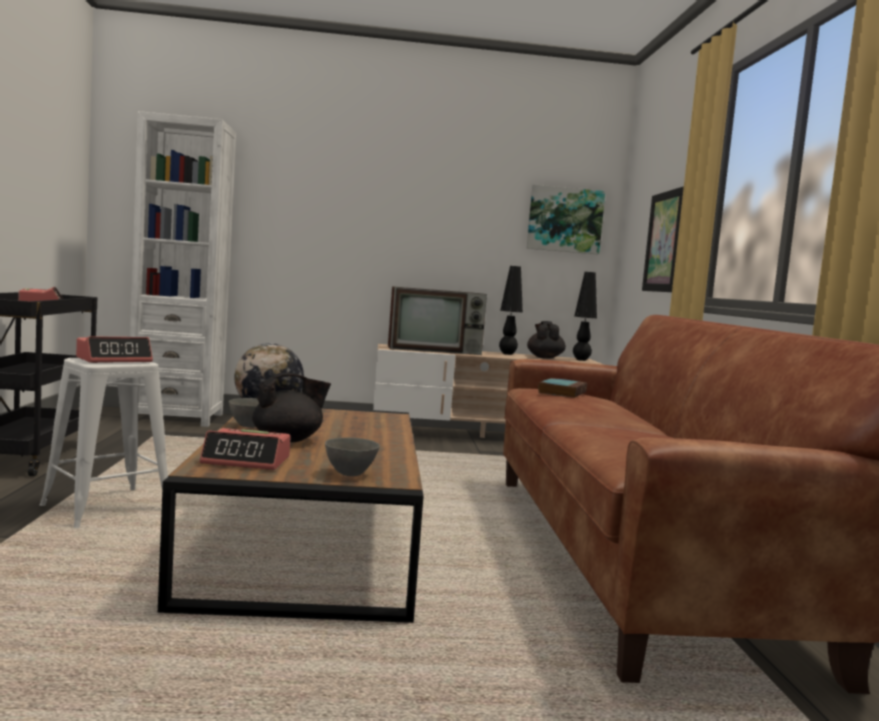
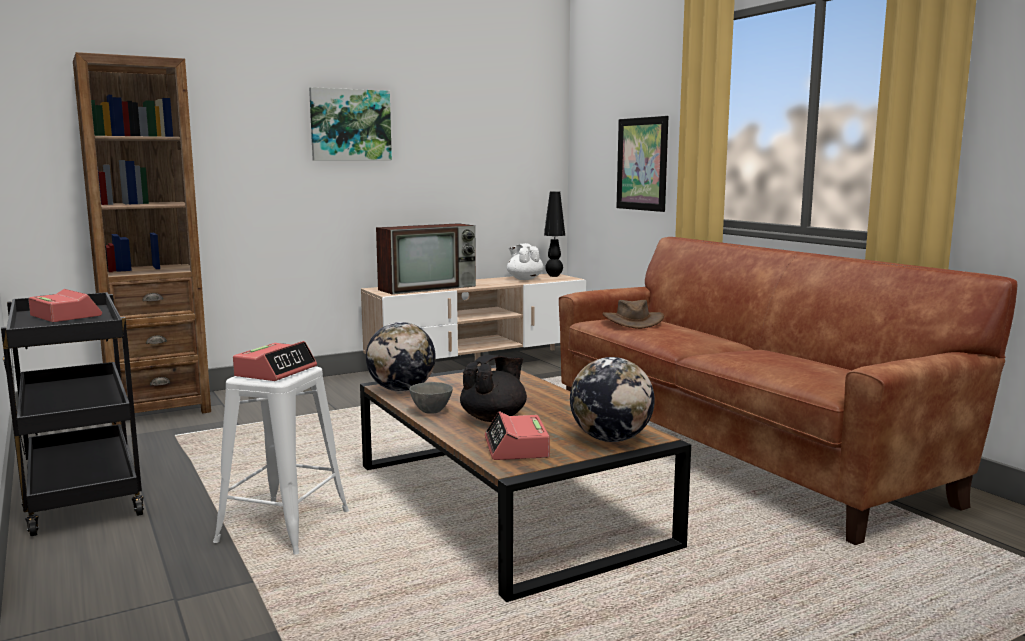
camera: 25 degrees left, 5 degrees up
(177, 418) = (158, 409): white bookcase -> brown bookcase
(247, 461) = (516, 448): alarm clock -> alarm clock turned 105 degrees clockwise
(350, 474) = (611, 439): grey bowl -> globe
(507, 354) = (489, 280): black table lamp -> none
(544, 357) = (524, 279): black teapot -> white teapot
(562, 392) = (632, 321): book -> brown hat
(565, 220) = (521, 140): picture -> picture (350, 125)

